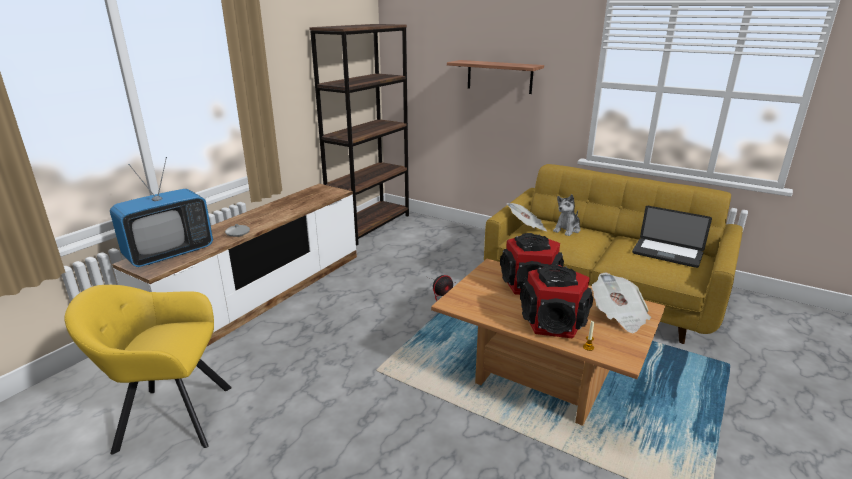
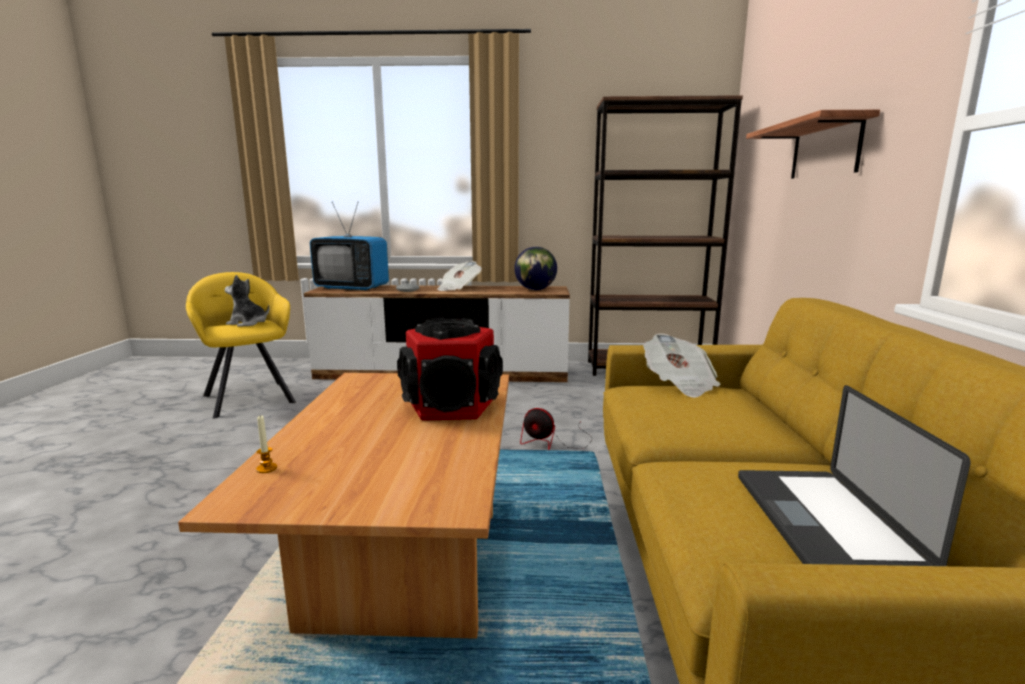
camera: 60 degrees right, 10 degrees down
(317, 194) = (535, 290): none -> globe
(554, 323) = (336, 436): speaker -> none
(567, 230) = (733, 410): plush toy -> plush toy (248, 323)
(618, 316) = (395, 481): newspaper -> newspaper (458, 288)

